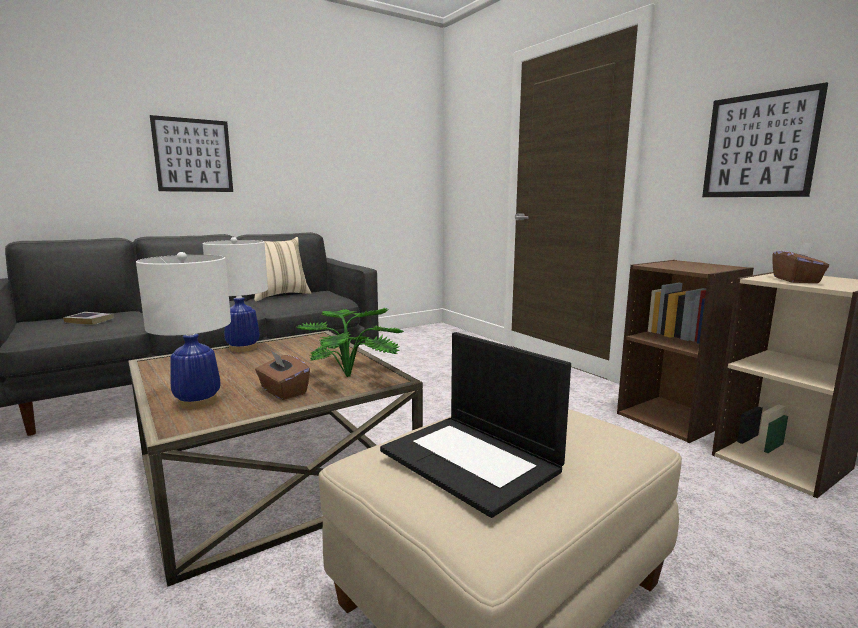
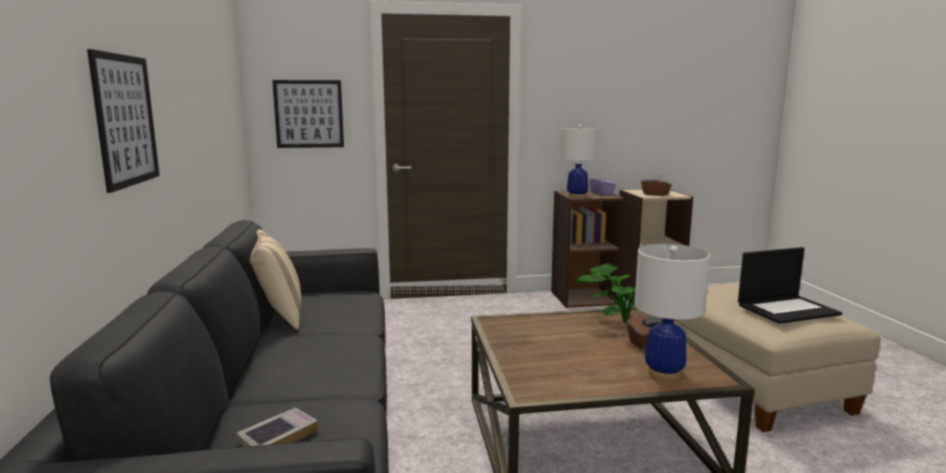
camera: 65 degrees left, 0 degrees up
(243, 348) = (508, 351): white table lamp -> white table lamp (577, 196)
(715, 268) = (602, 193): none -> purple tissue box
(759, 146) = (599, 115): picture -> picture (309, 114)

